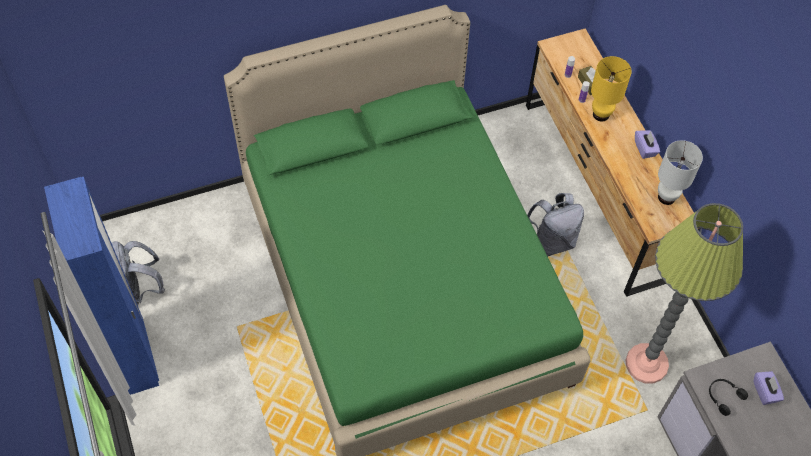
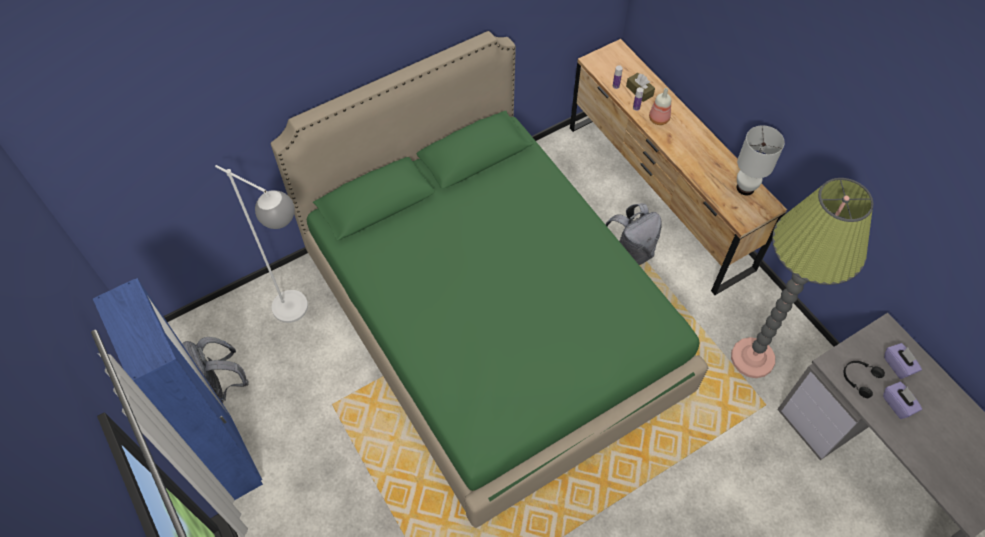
camera: 10 degrees left, 0 degrees up
(226, 236) = (301, 312): none -> white floor lamp
(601, 114) = (658, 118): yellow table lamp -> bottle
(645, 149) = (711, 144): purple tissue box -> purple tissue box (898, 404)

